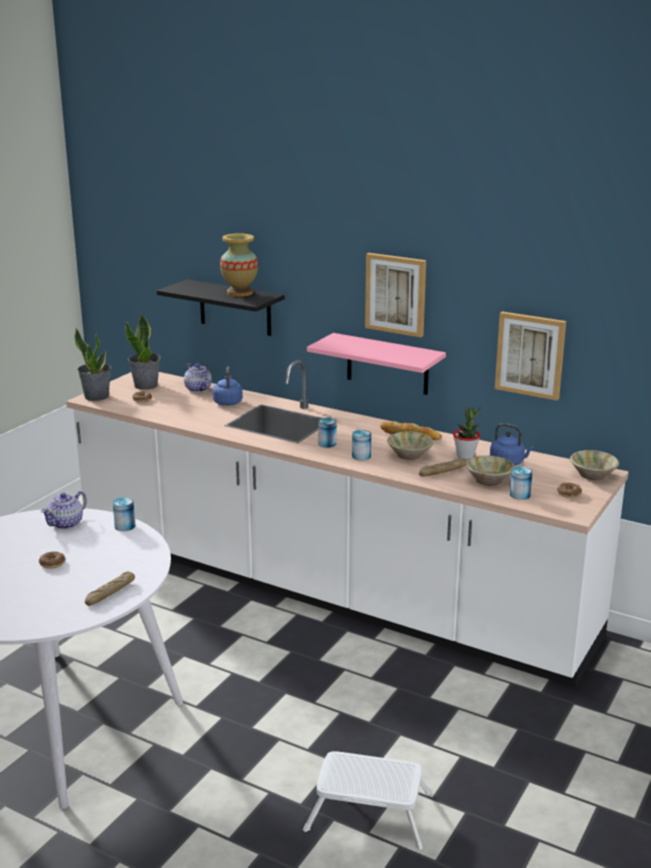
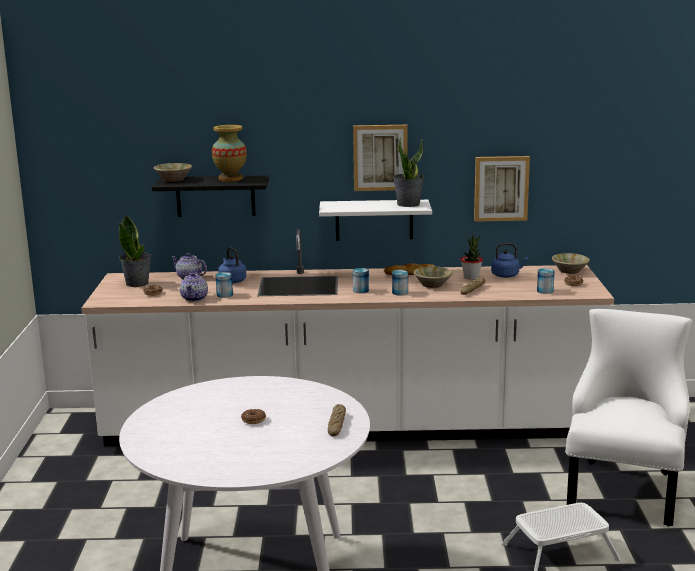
camera: 30 degrees left, 5 degrees down
(66, 523) = (216, 393): teapot -> teapot (195, 298)
(96, 396) = (105, 299): potted plant -> potted plant (408, 204)
(125, 526) = (270, 382): can -> can (224, 295)
(387, 364) = (374, 220): pink shelf -> white shelf
(489, 480) = (511, 287): beige bowl -> beige bowl (174, 179)
(523, 769) = (623, 493): none -> white chair

